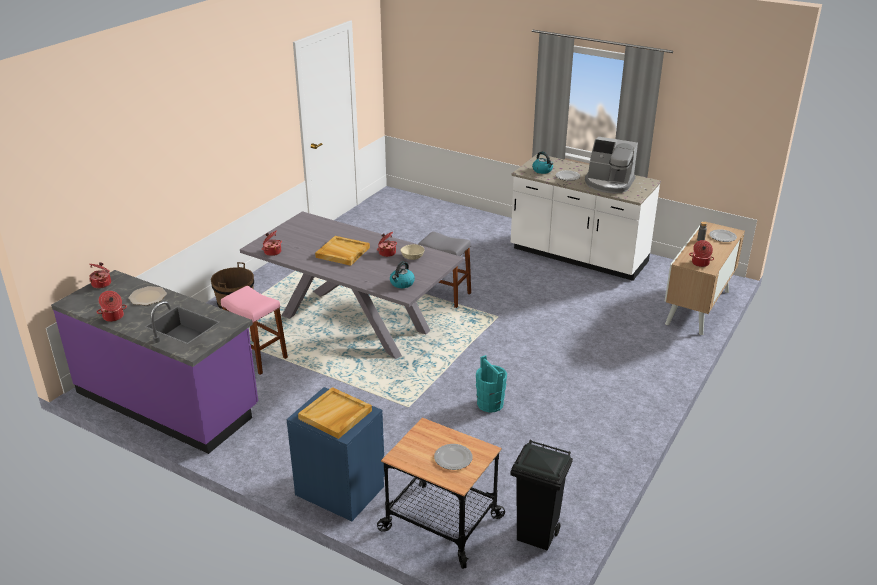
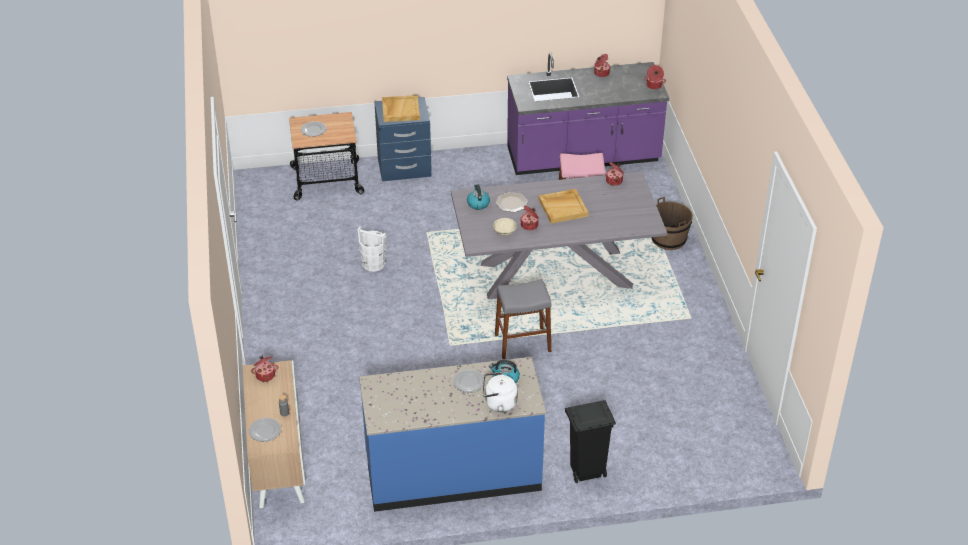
camera: 140 degrees right, 10 degrees up
(148, 296) = (608, 93): plate -> plate (511, 203)
(490, 404) = (373, 264): turquoise bucket -> white bucket
(537, 535) = (266, 202): black trash can -> black trash can (586, 472)
(561, 164) = (498, 403): none -> white kettle
(578, 257) = (453, 473): white counter -> blue counter
(609, 183) = (416, 393): coffee machine -> none

